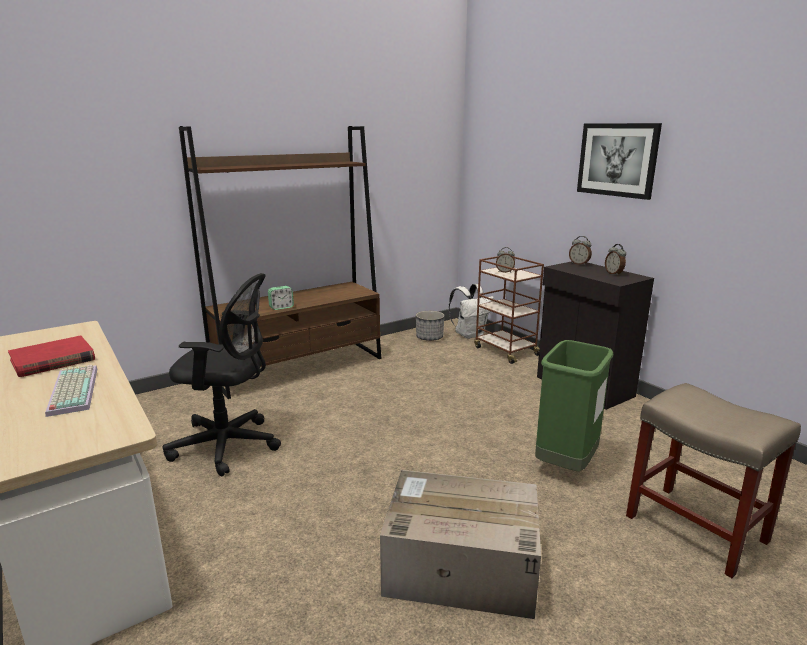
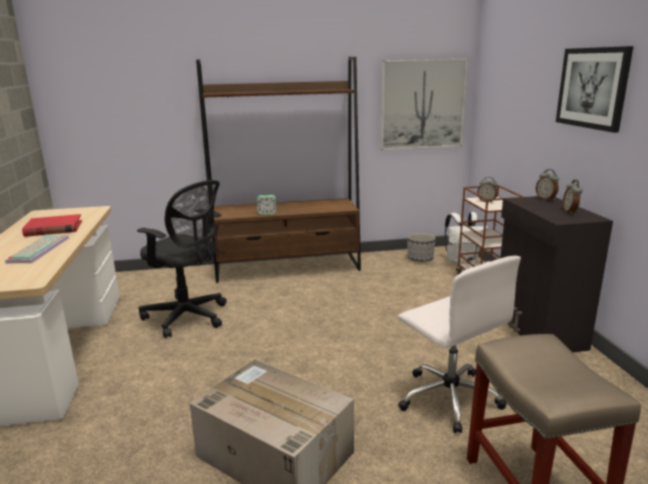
camera: 25 degrees right, 0 degrees up
(417, 177) = (422, 104): none -> picture
(565, 465) = (448, 397): green trash can -> white office chair

